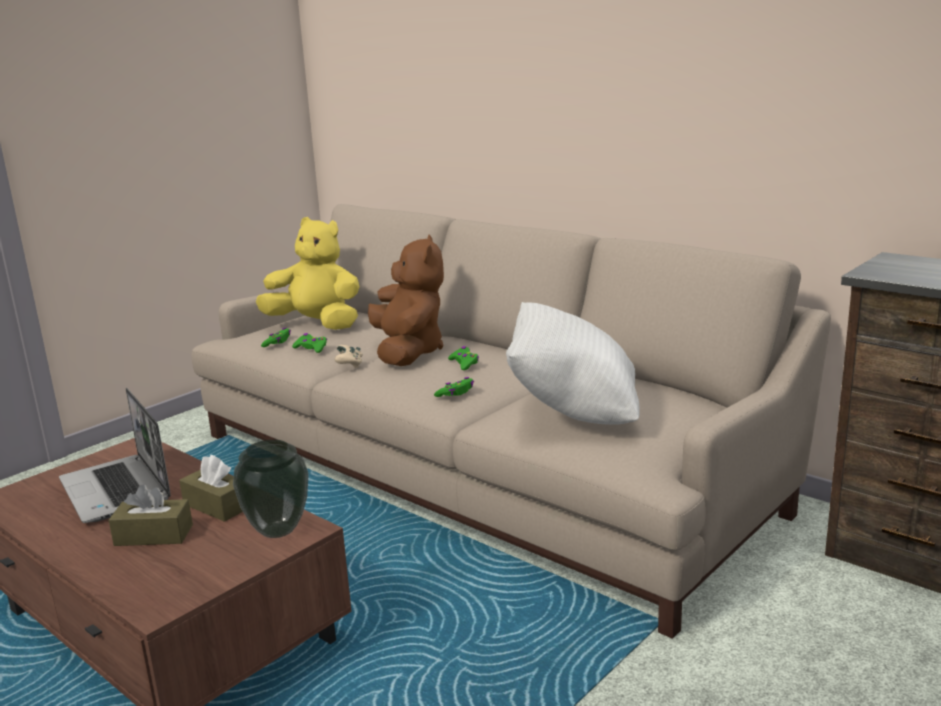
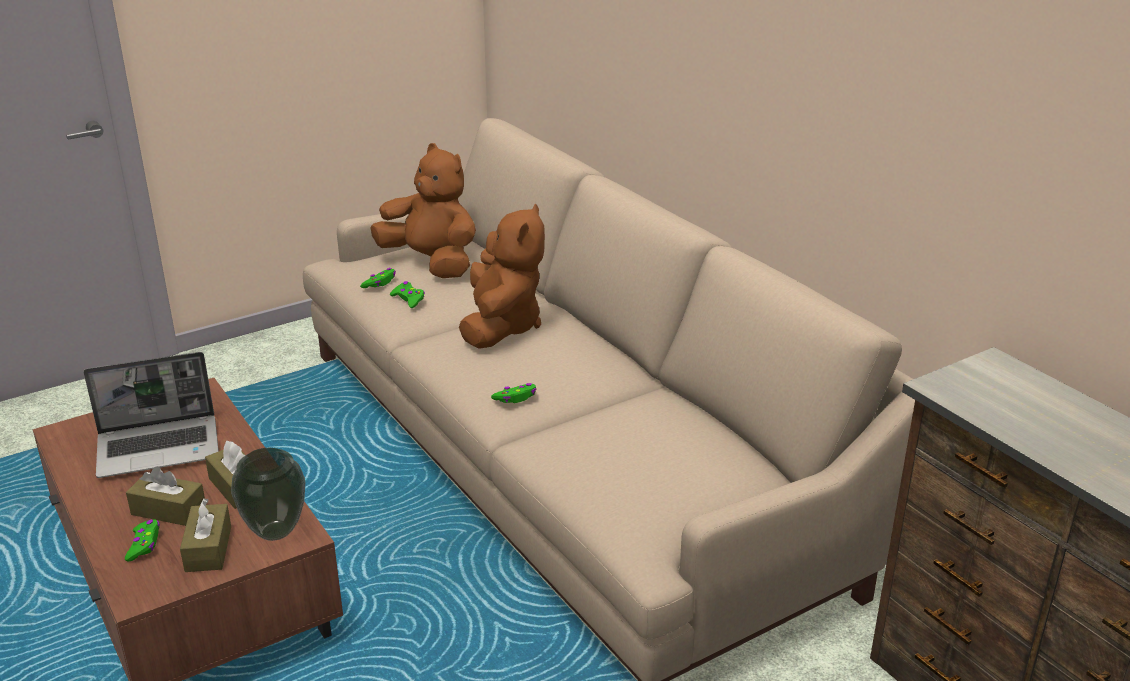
camera: 15 degrees right, 10 degrees up
(117, 491) = (160, 447): laptop -> laptop turned 90 degrees counterclockwise
(215, 556) = (208, 549): none -> brown tissue box
(316, 324) = (431, 263): yellow plush toy -> brown plush toy
(349, 365) = (435, 331): beige game controller -> none
(464, 363) = (547, 357): green game controller -> green game controller (144, 544)
(574, 412) = (615, 454): white pillow -> none

